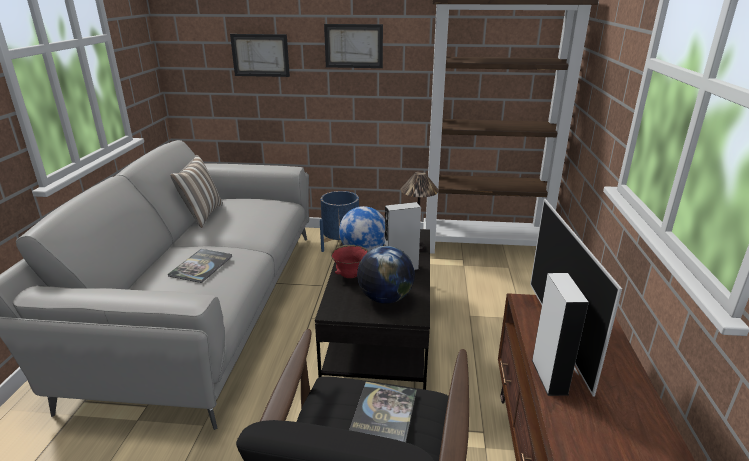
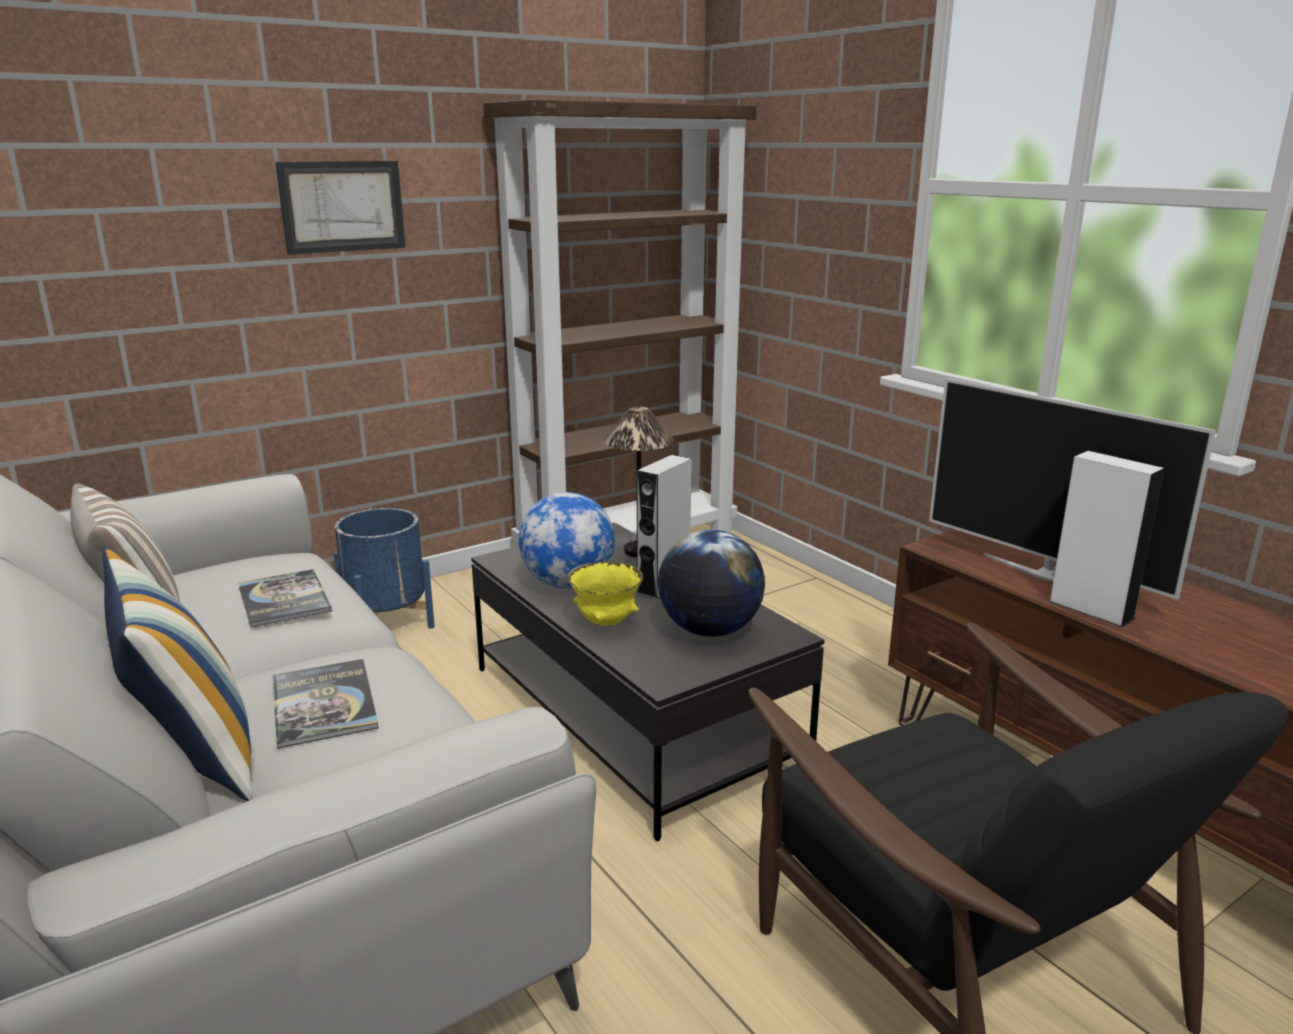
camera: 40 degrees left, 5 degrees down
(150, 268) = (193, 756): none -> pillow
(260, 55) = (124, 238): picture -> none
(350, 276) = (606, 622): red bowl -> yellow bowl
(383, 415) = (944, 766): book -> book (284, 599)

